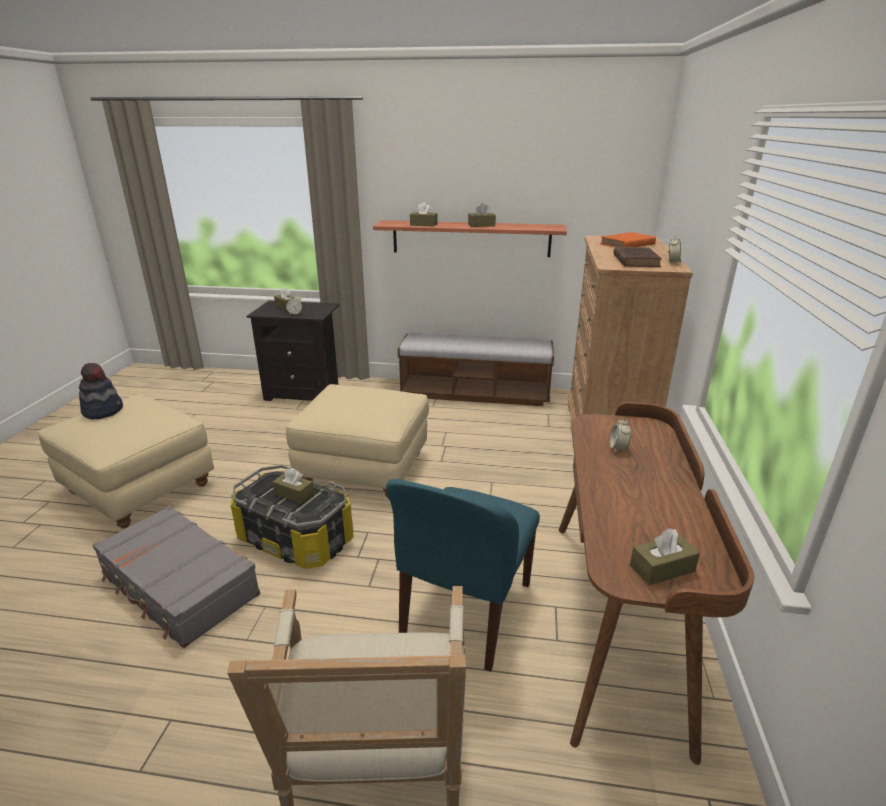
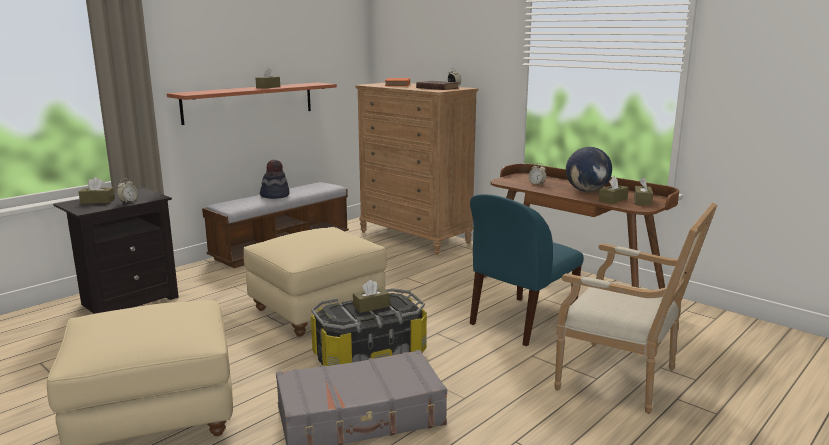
camera: 55 degrees left, 10 degrees down
(103, 411) = (107, 327): hat -> hat (275, 195)
(423, 225) = (223, 91): brown tissue box -> brown tissue box (613, 200)
(465, 612) = (521, 322): blue chair -> blue chair turned 75 degrees clockwise
(645, 497) = (587, 191): none -> globe

